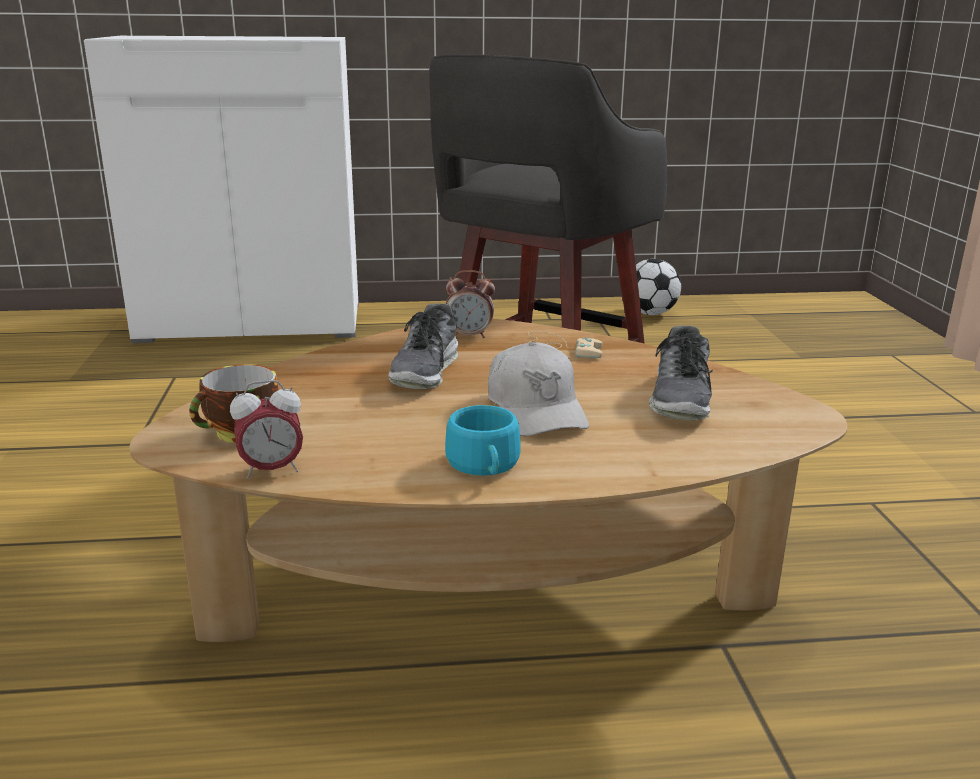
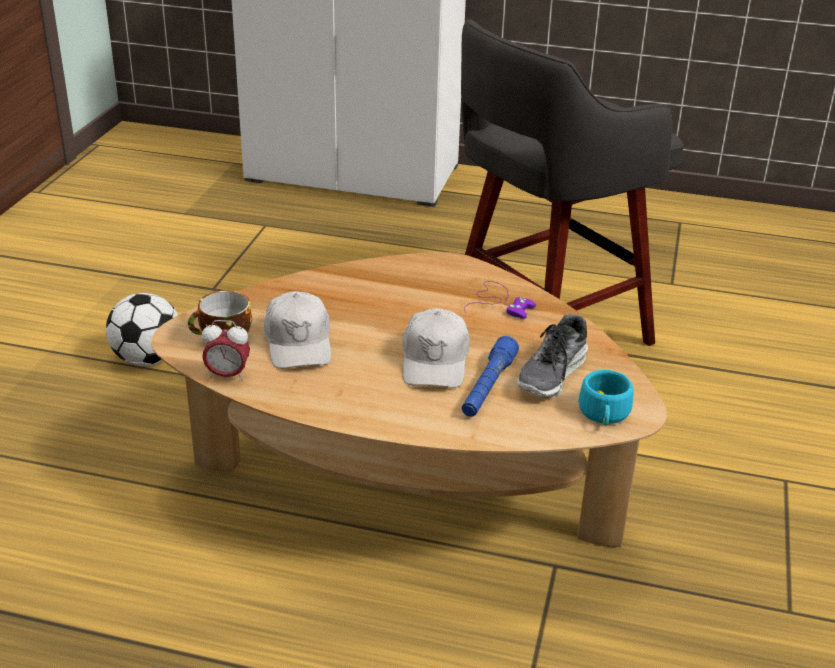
camera: 20 degrees right, 10 degrees up
(348, 420) = (299, 343): none -> white cap
(426, 371) = (382, 306): shoe -> none
(469, 335) = (440, 274): alarm clock -> none
(484, 466) = (363, 404): turquoise cup -> turquoise cup (604, 415)
(558, 349) = (499, 302): beige game controller -> purple game controller
(622, 422) = (488, 387): none -> blue flashlight
(650, 313) = (739, 226): football -> football (147, 359)

